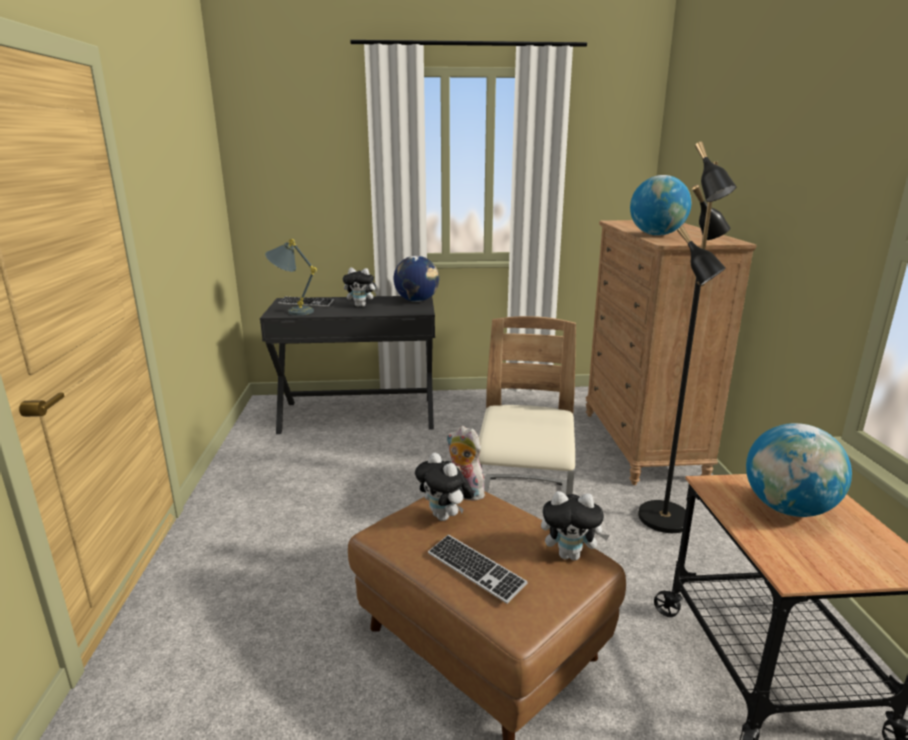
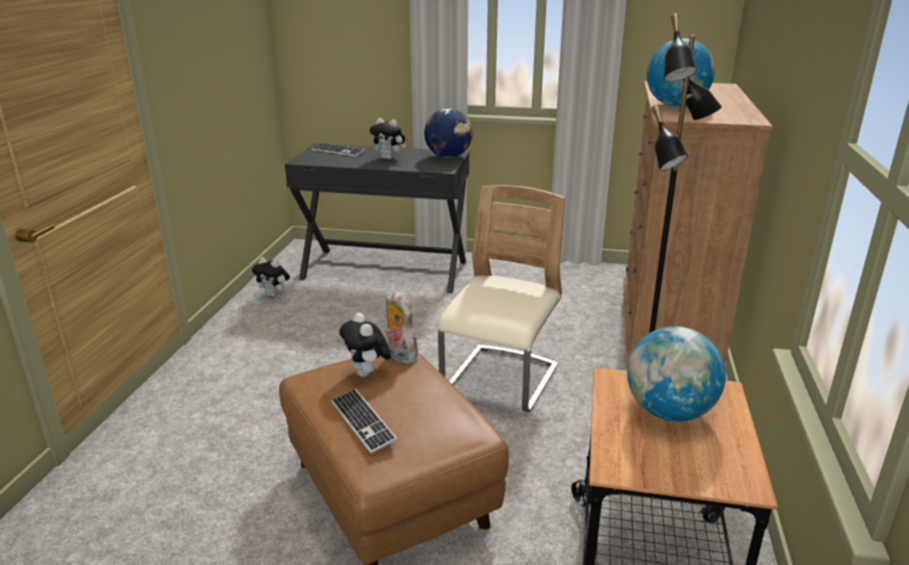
camera: 15 degrees right, 5 degrees up
(292, 311) = (318, 159): grey table lamp -> none
(570, 555) = (458, 424): plush toy -> plush toy (274, 295)

